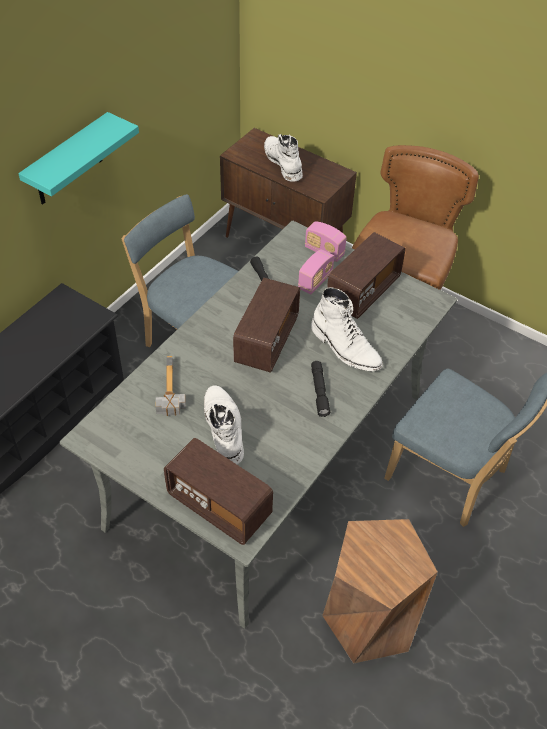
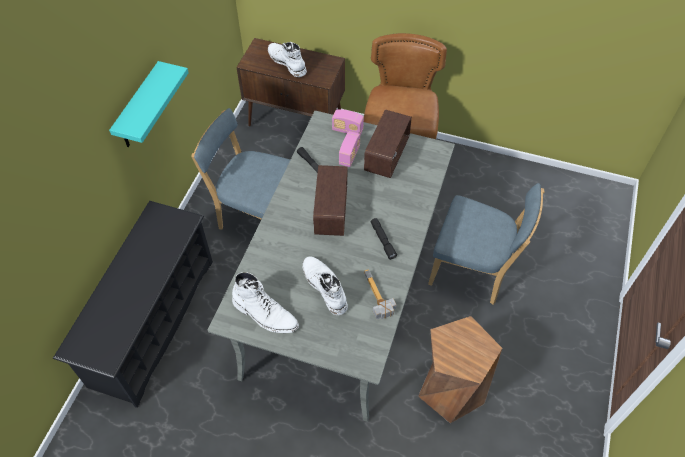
camera: 15 degrees left, 5 degrees up
(166, 390) = (272, 269): hammer -> hammer (374, 297)
(219, 505) = (343, 345): radio -> none
(345, 347) = (389, 202): white boot -> white boot (265, 314)

